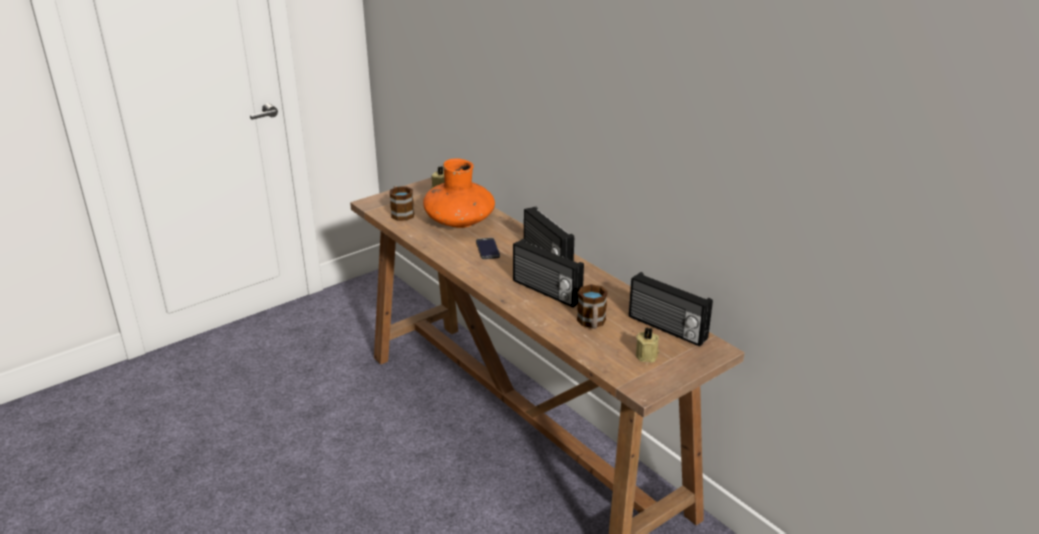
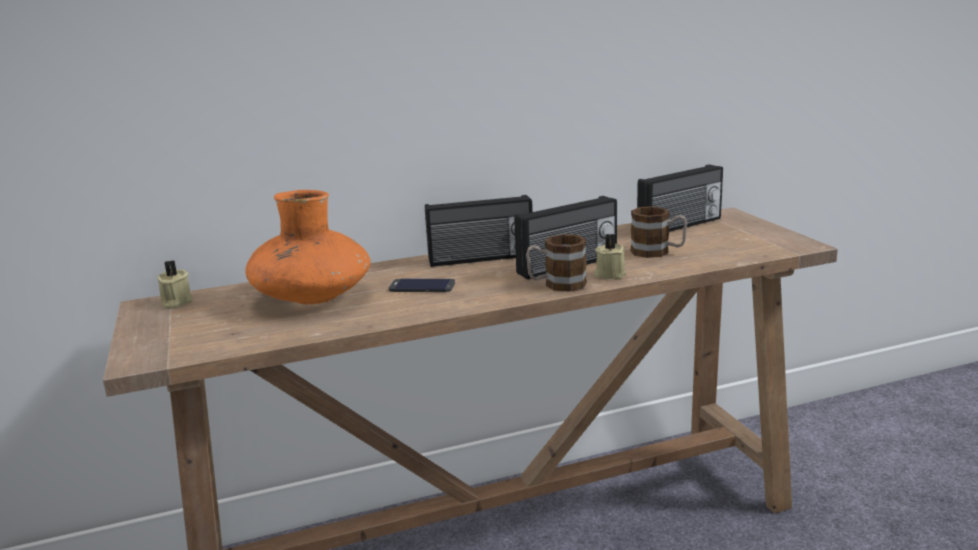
camera: 70 degrees left, 10 degrees down
(401, 213) = (223, 336): mug -> mug (557, 284)
(647, 355) = (734, 237): beige candle -> beige candle (609, 274)

